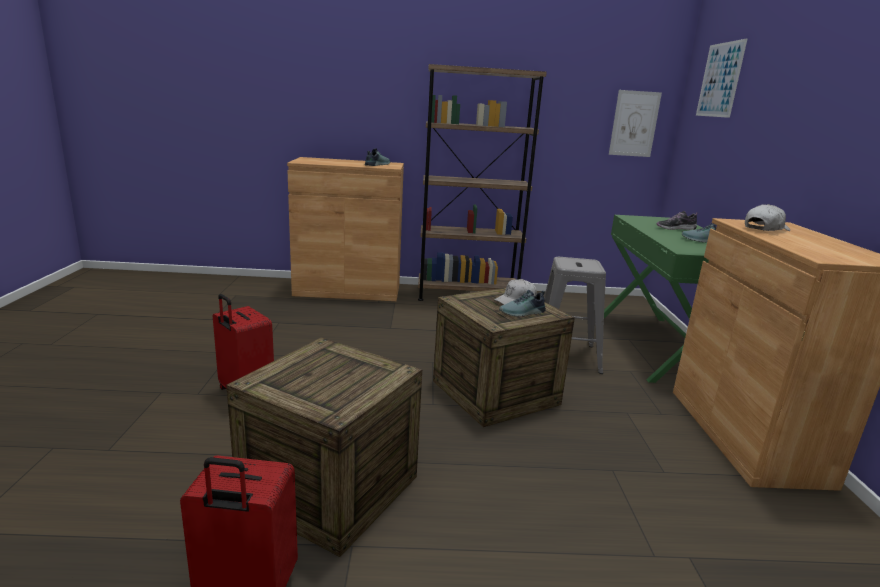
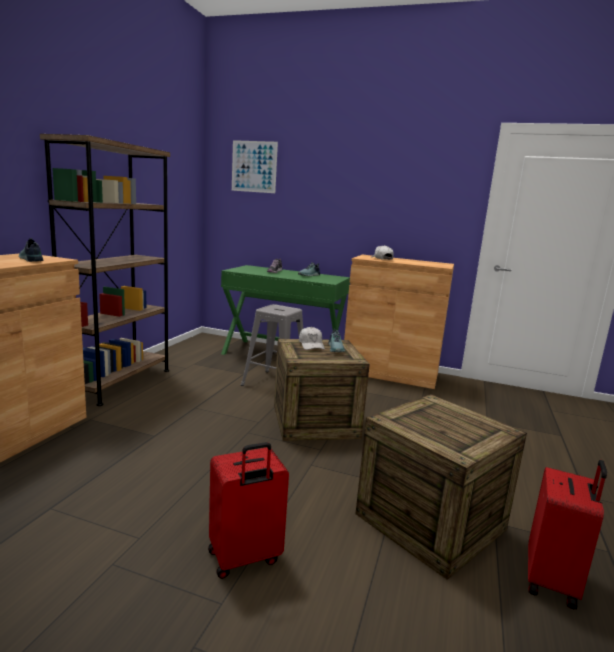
camera: 70 degrees left, 5 degrees down
(634, 124) = (185, 196): picture -> none

